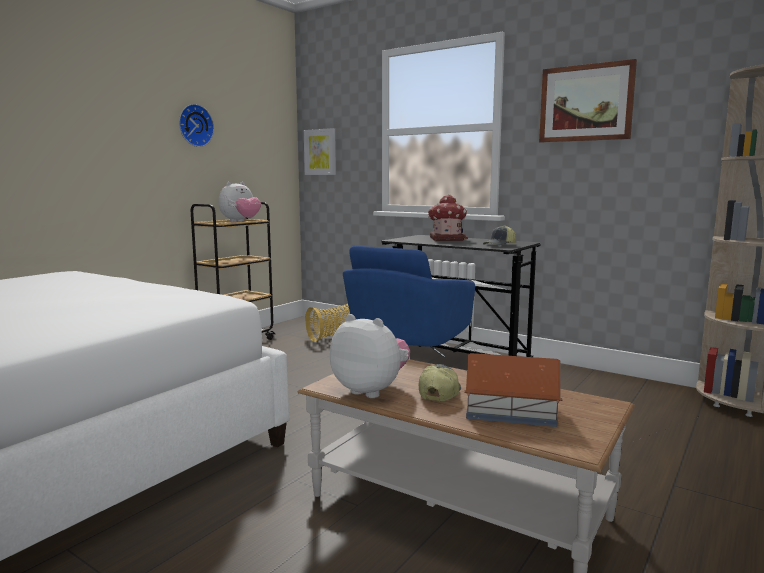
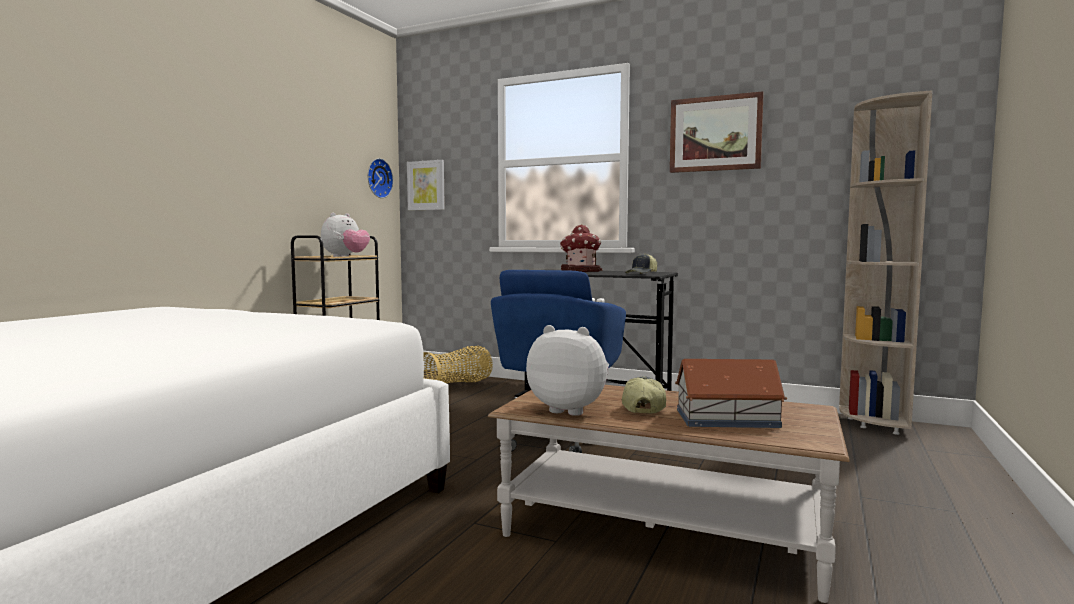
camera: 10 degrees left, 5 degrees down
(194, 125) = (294, 149): wall clock -> wall clock (378, 178)

